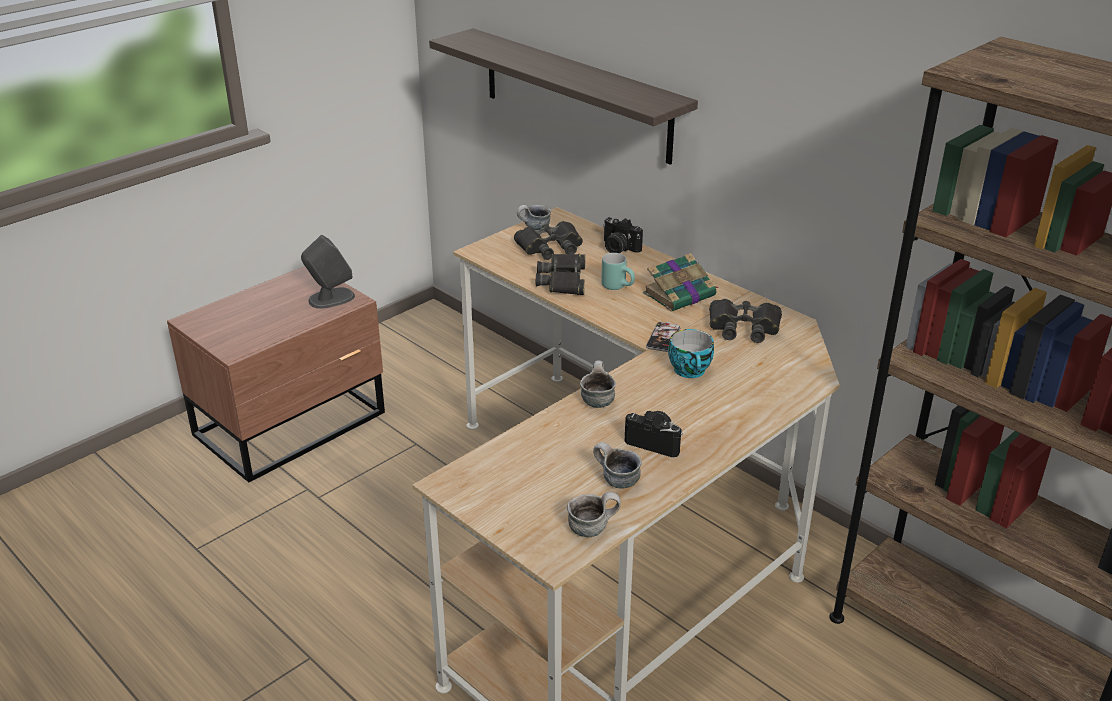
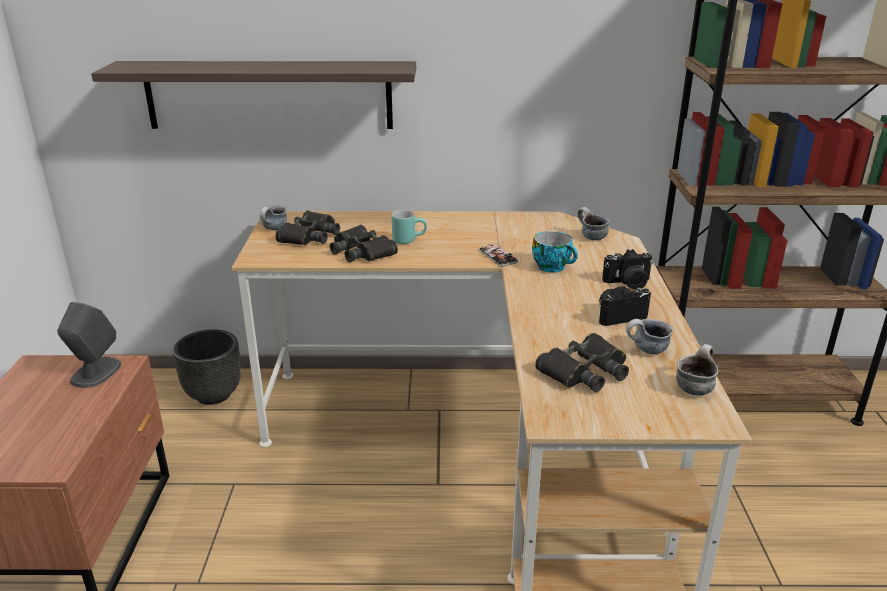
camera: 45 degrees left, 5 degrees down
(485, 365) = (214, 394): none -> black planter
(596, 400) = (533, 310): mug -> mug (590, 237)
(618, 248) = (362, 219): camera -> camera (628, 283)
(681, 294) = (458, 229): book -> none
(743, 327) = (531, 231): black binoculars -> black binoculars (584, 371)

